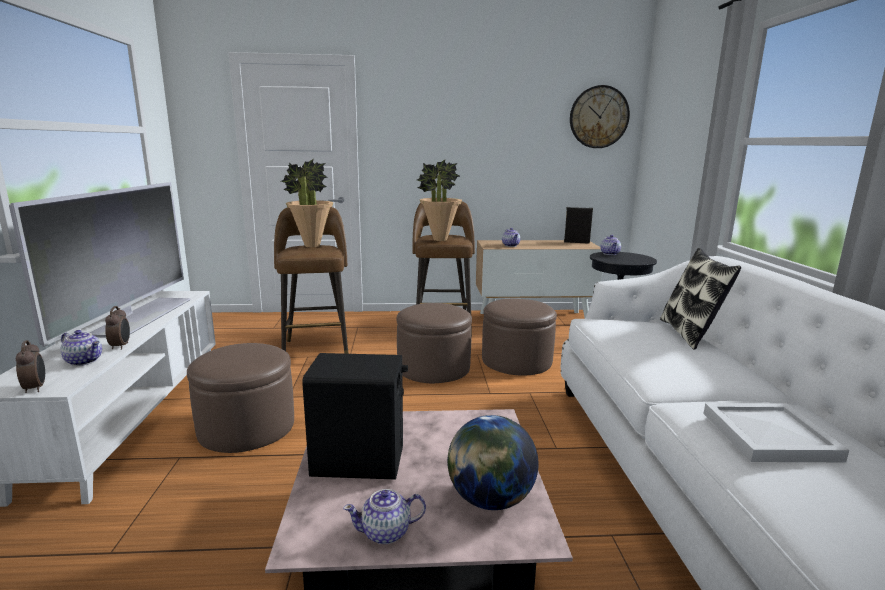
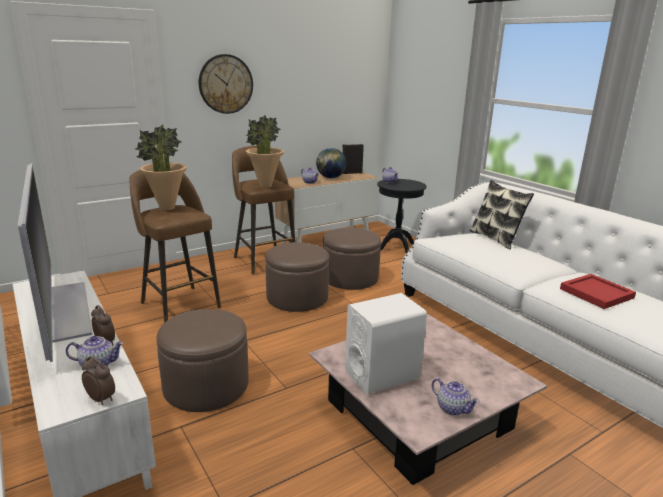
camera: 30 degrees left, 5 degrees up
(359, 461) = (382, 374): black speaker -> white speaker
(386, 532) = (452, 408): teapot -> teapot turned 90 degrees counterclockwise
(490, 499) = (479, 371): globe -> globe (330, 178)
(599, 117) = (358, 68): wall clock -> wall clock (226, 84)
(771, 436) = (597, 293): white tray -> red tray

